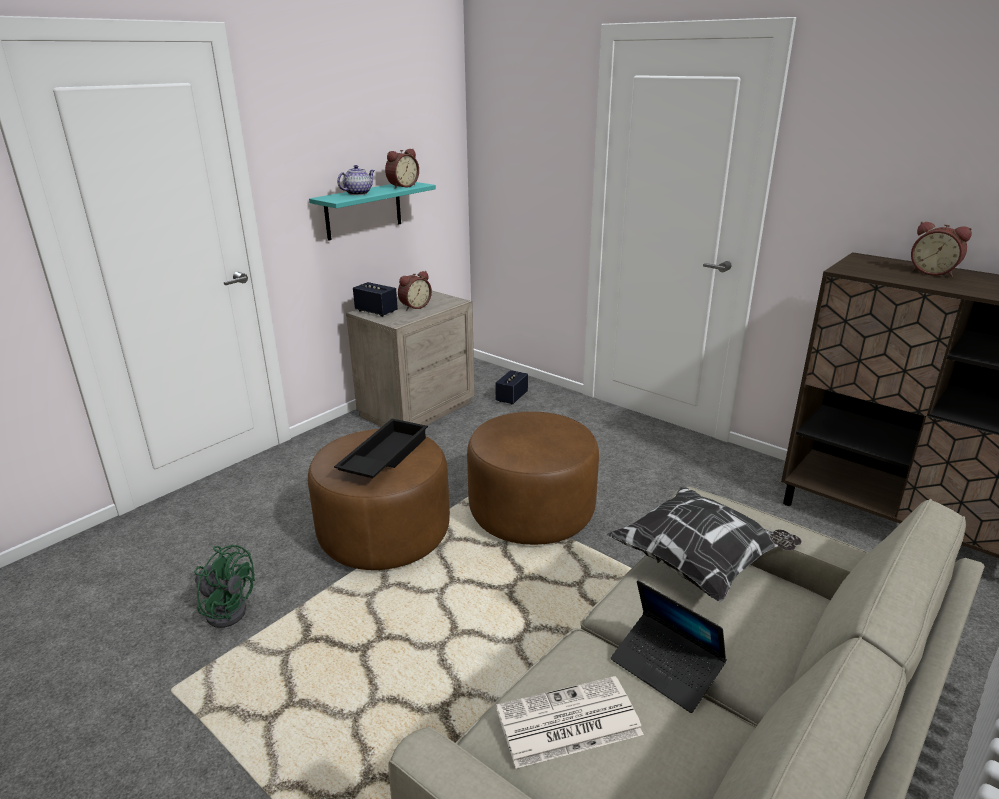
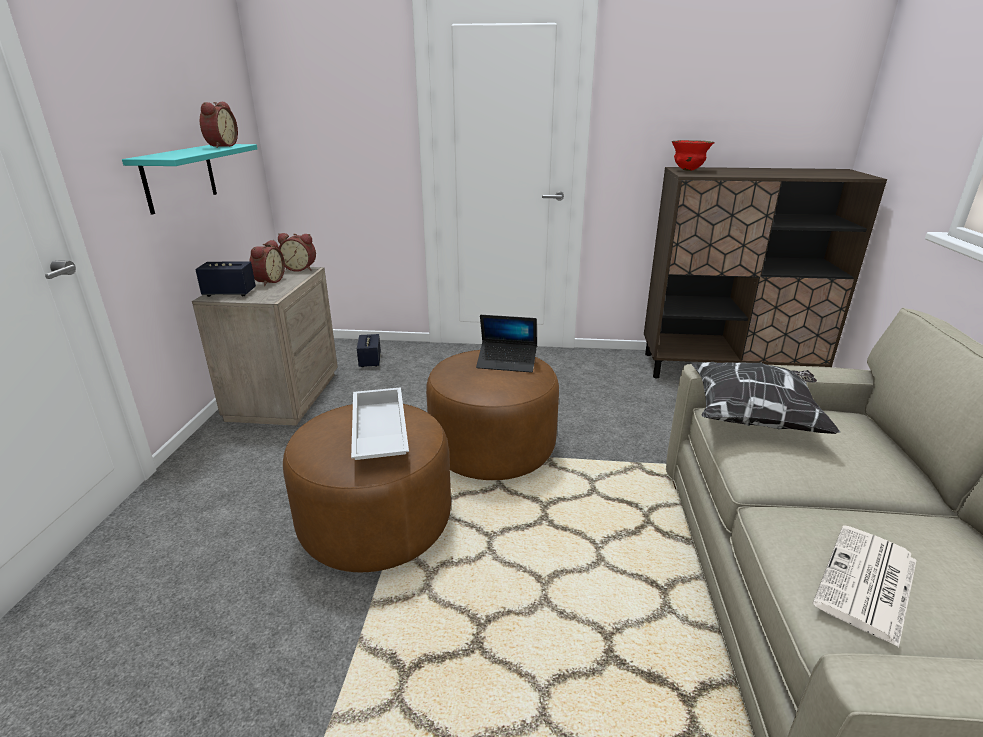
camera: 35 degrees left, 0 degrees up
(227, 608) = (265, 693): green fan -> none
(358, 193) = (181, 152): teapot -> none
(383, 456) = (378, 432): black tray -> white tray
(666, 668) = (851, 502): laptop -> laptop (507, 362)
(864, 263) = (688, 170): none -> red bowl
(933, 272) = (736, 170): alarm clock -> alarm clock (300, 269)

